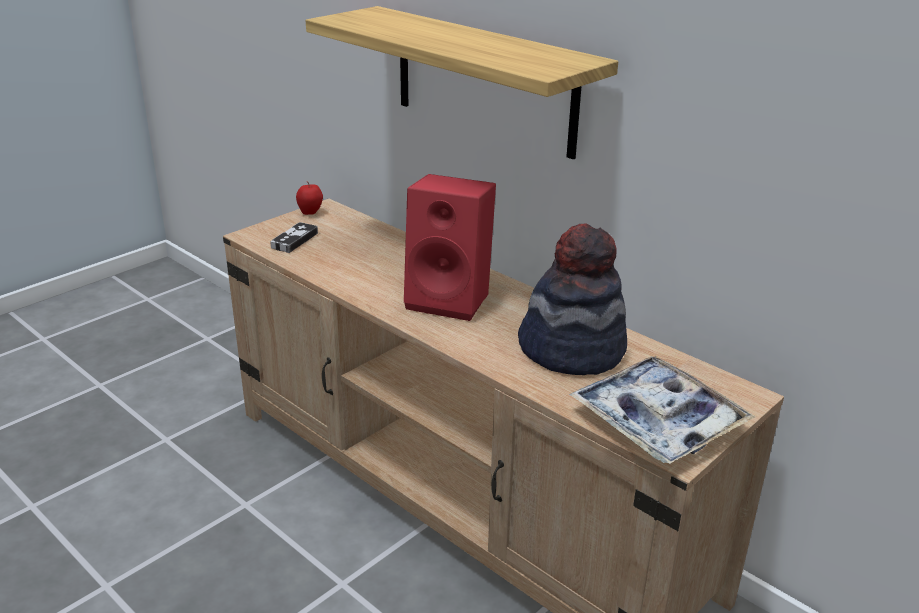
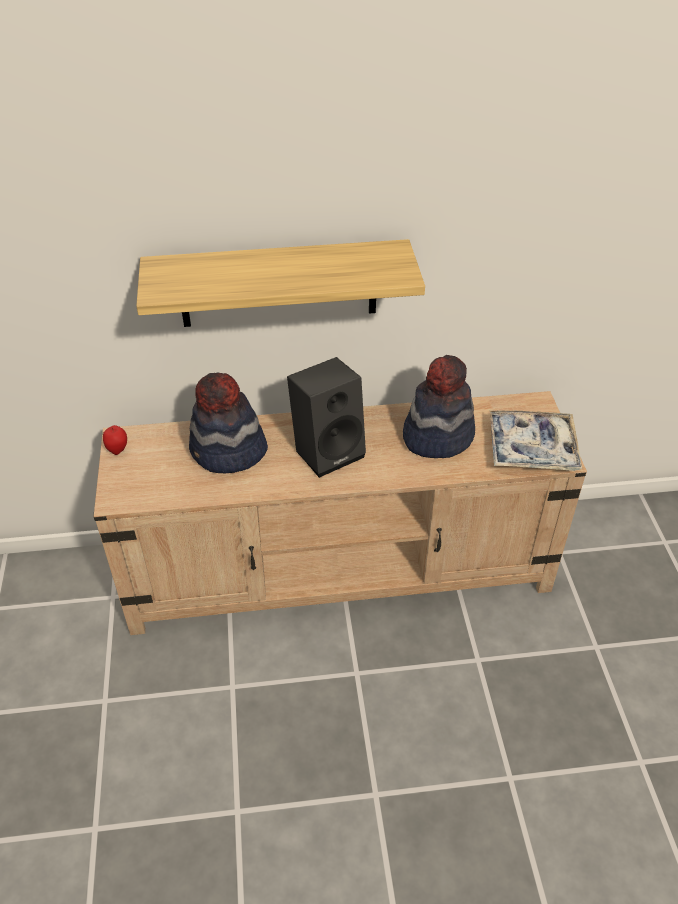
camera: 50 degrees left, 15 degrees up
(294, 240) = (154, 481): game controller -> none
(376, 255) = (228, 452): none -> hat
(451, 299) = (328, 450): red speaker -> black speaker

